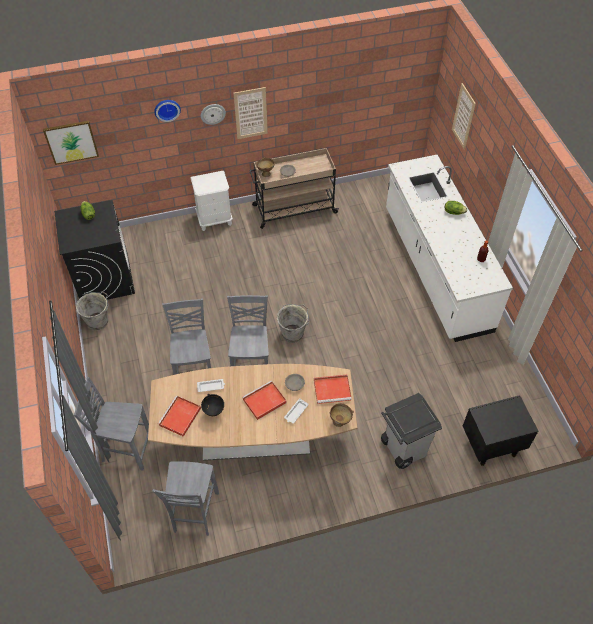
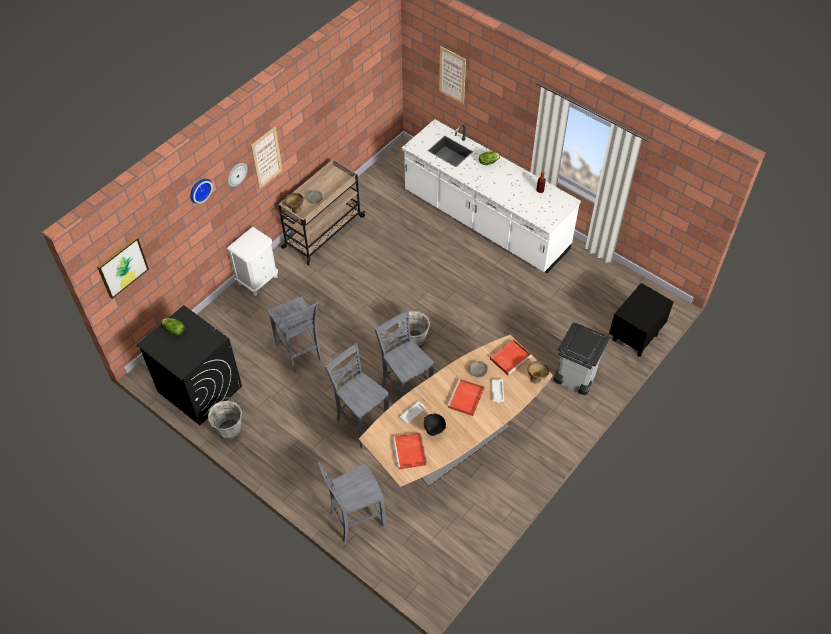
camera: 35 degrees left, 0 degrees up
(194, 513) = (458, 530): grey chair -> grey chair (299, 353)

